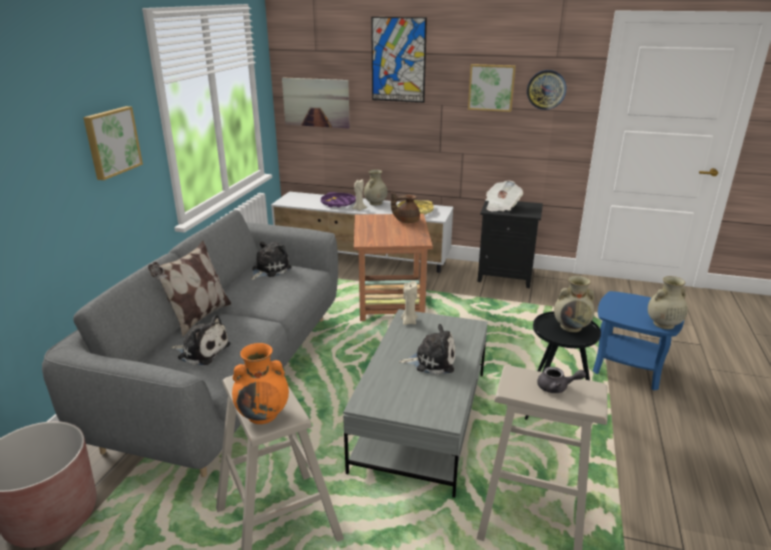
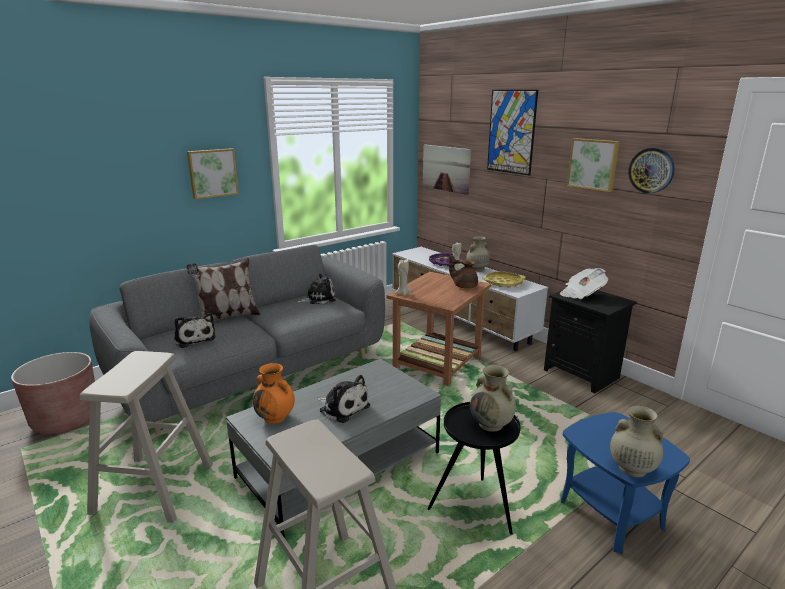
camera: 35 degrees right, 5 degrees down
(263, 414) = (111, 381): orange vase -> orange vase (276, 417)
(409, 322) = (372, 371): beige candle -> beige candle (402, 293)
(557, 388) = (323, 455): grey teapot -> none

